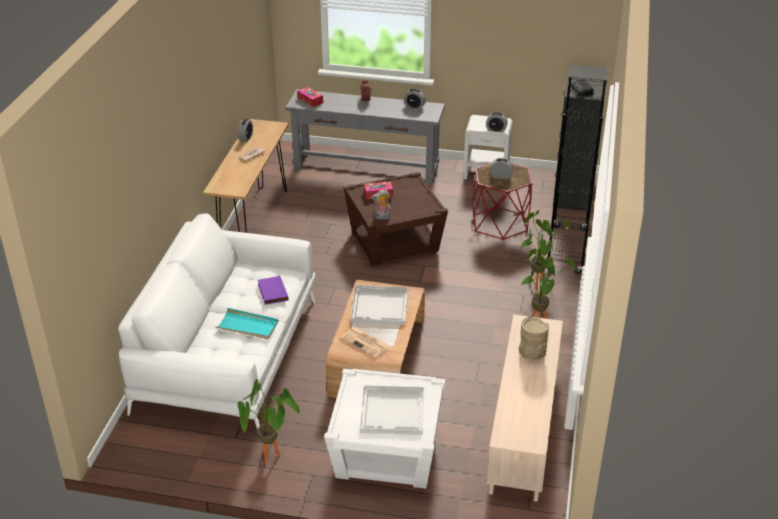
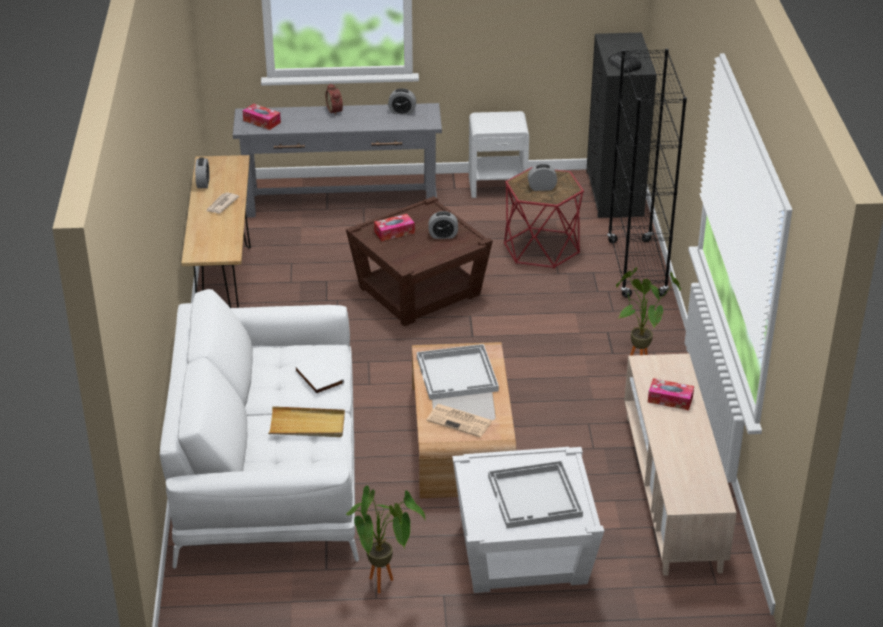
camera: 15 degrees left, 0 degrees up
(247, 326) = (307, 425): turquoise tray -> beige tray
(272, 292) = (317, 378): purple book -> white book
(382, 217) = (413, 261): plush toy -> none
(496, 130) = (511, 128): alarm clock -> alarm clock (443, 235)
(531, 354) = (670, 399): beige vase -> tissue box
(537, 283) = (617, 315): potted plant -> none

